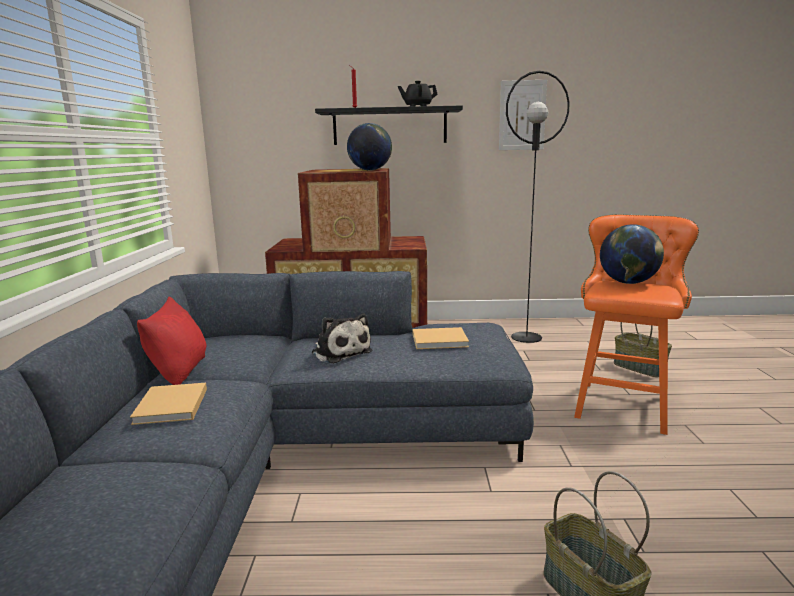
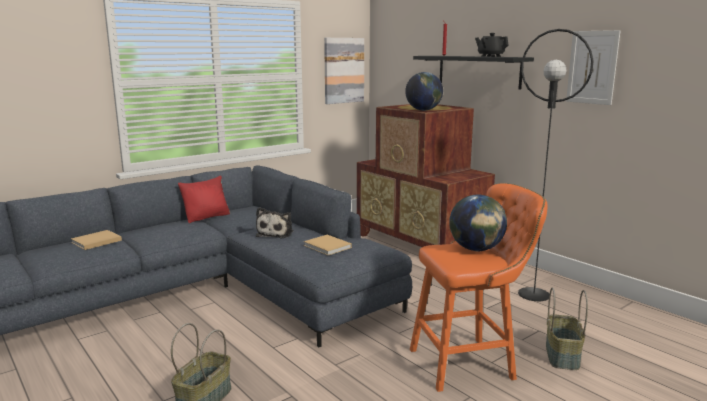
camera: 50 degrees right, 0 degrees up
(170, 407) = (166, 228): beige book -> beige book (95, 242)
(188, 133) = (343, 70): none -> picture

